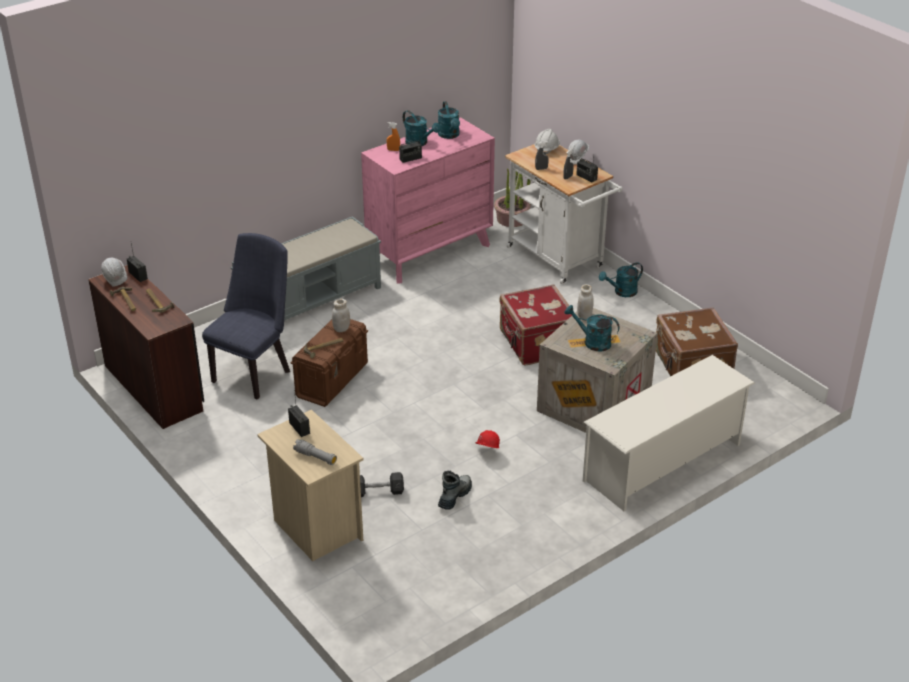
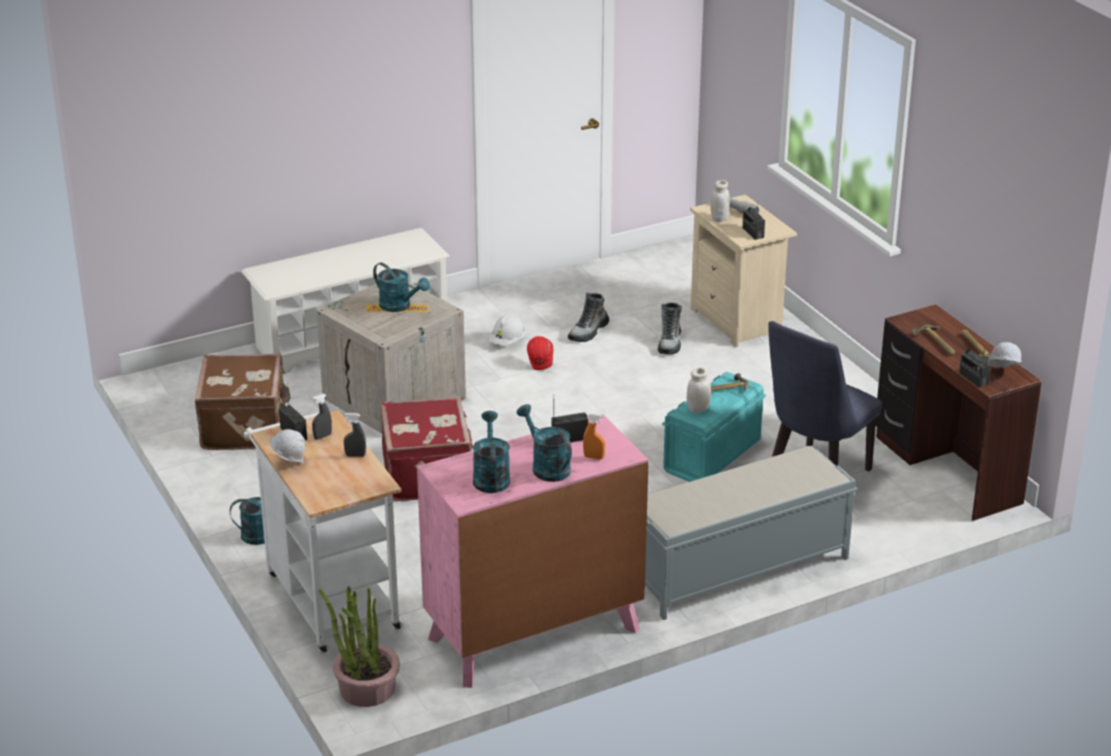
camera: 170 degrees left, 5 degrees down
(332, 380) = (711, 456): brown storage box -> turquoise storage box
(377, 492) = (670, 343): grey dumbbell -> boot
(546, 149) = (325, 491): white hard hat -> white hard hat (507, 342)
(584, 316) = (392, 334): white jar -> white jar (719, 219)

